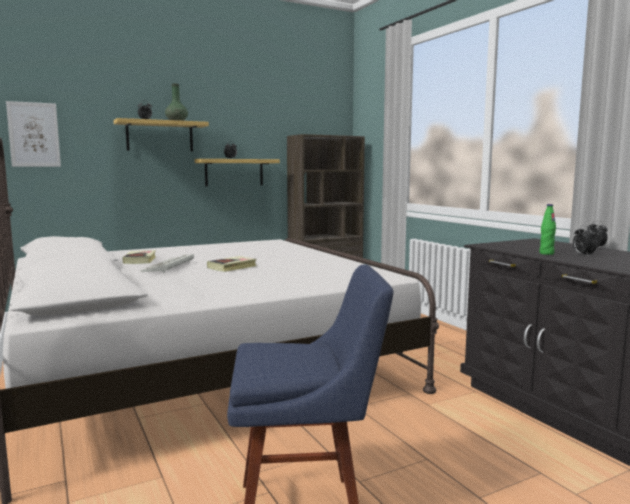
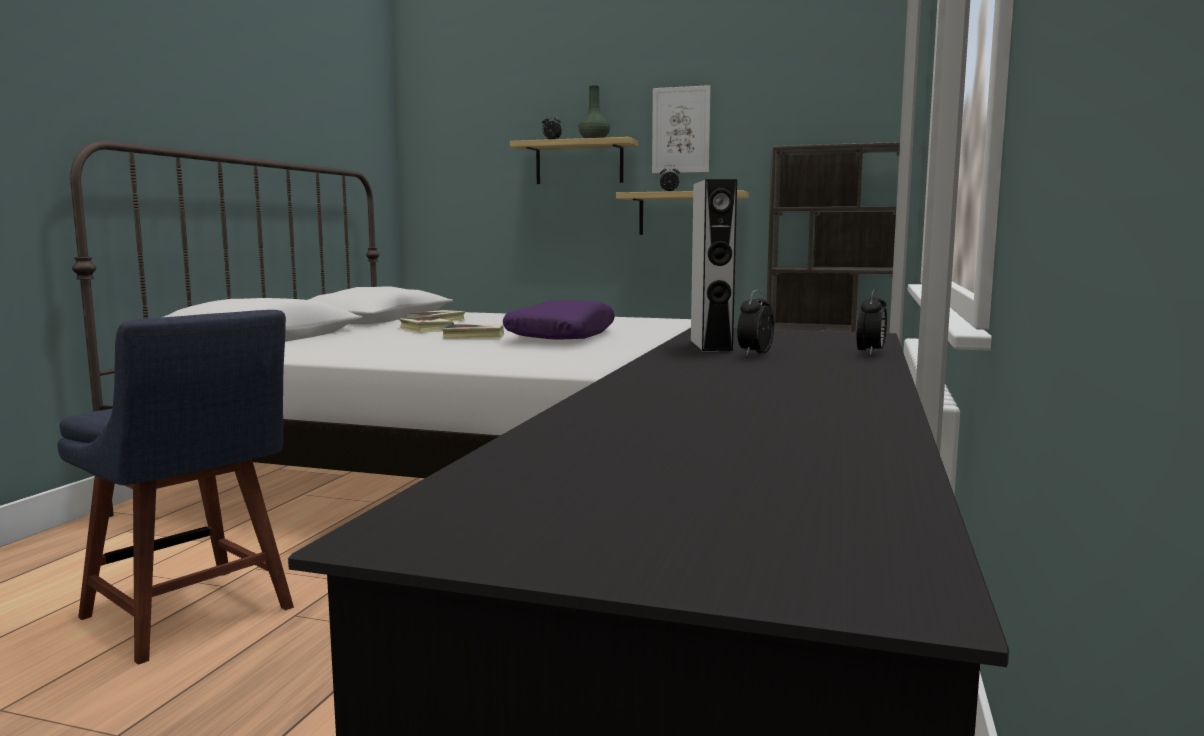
camera: 45 degrees right, 0 degrees up
(34, 134) = (438, 168): picture -> picture (681, 130)
(169, 267) = (426, 329): keyboard -> book
(279, 259) = (561, 336): none -> purple pillow
(546, 253) = (710, 346): green bottle -> grey speaker

